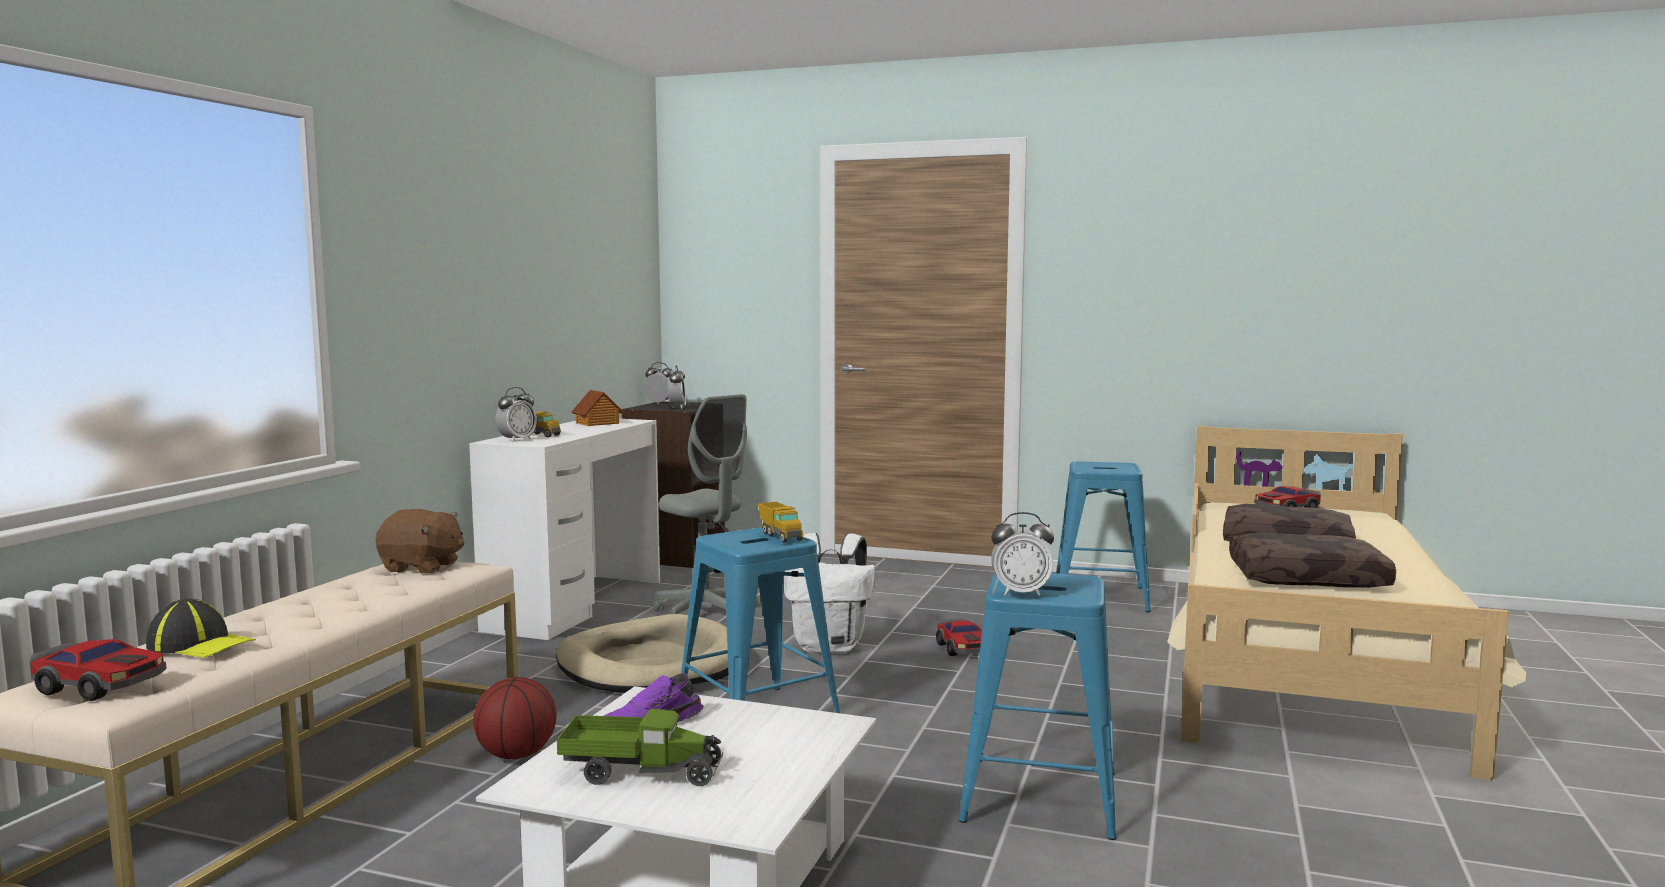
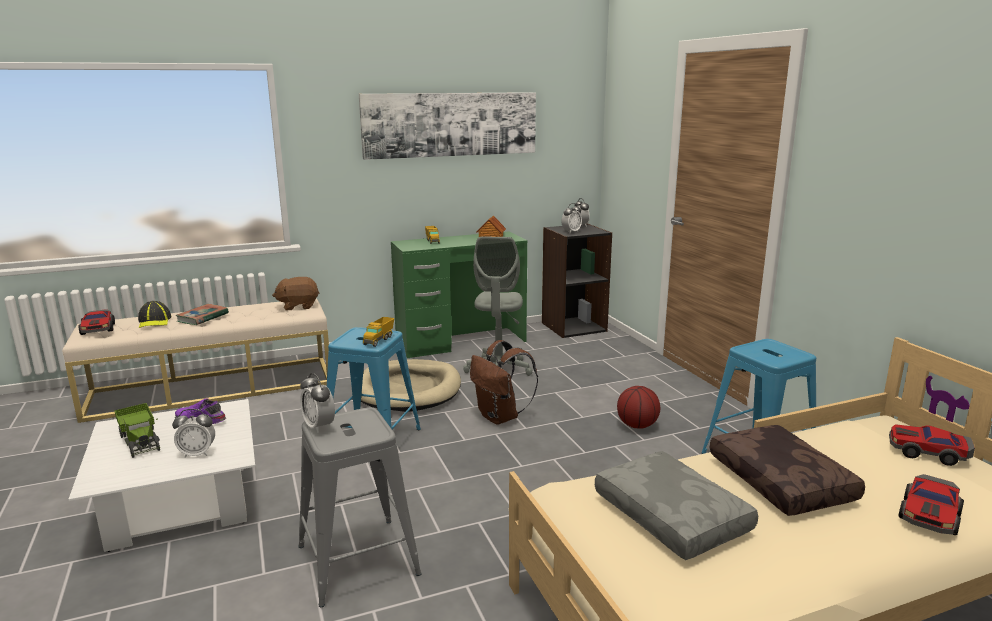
camera: 50 degrees right, 10 degrees up
(294, 616) = (203, 317): none -> book
(422, 567) = (298, 306): brown plush toy -> brown plush toy turned 105 degrees clockwise
(517, 440) = (411, 243): alarm clock -> alarm clock (197, 453)
(517, 755) = (271, 412): basketball -> basketball (637, 426)
(526, 244) = (451, 124): none -> picture
(575, 604) = (461, 342): white desk -> green desk
(830, 647) = (500, 417): white backpack -> brown backpack
(963, 648) = (563, 453): toy car -> toy car (930, 515)
(1039, 797) = (357, 560): blue stool -> grey stool
(1307, 578) = (673, 516): brown pillow -> grey pillow

